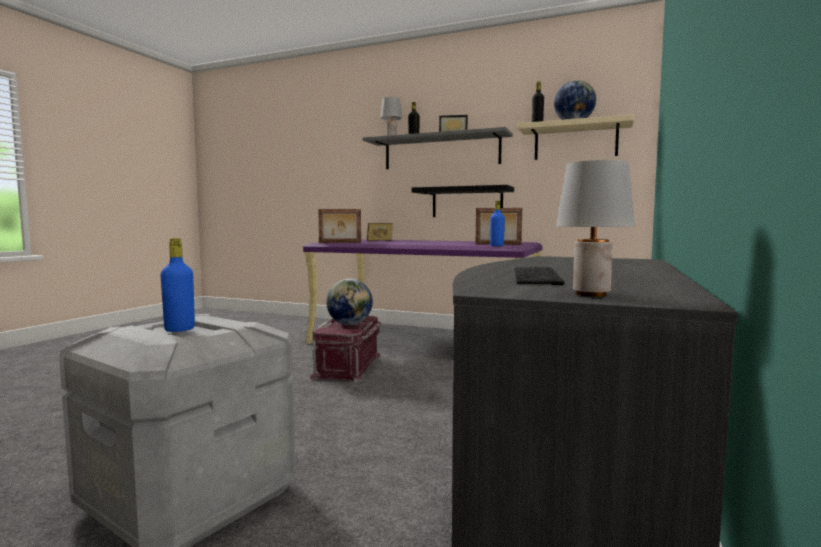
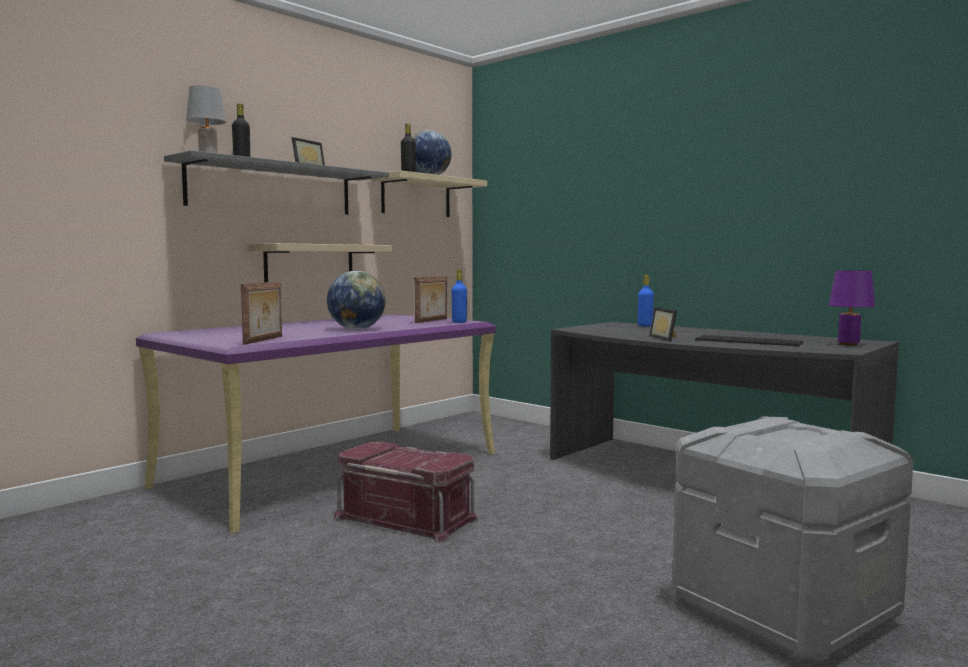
camera: 70 degrees left, 0 degrees up
(179, 329) = (794, 434): blue bottle -> blue bottle (645, 326)
(350, 324) = (409, 455): globe -> globe (357, 329)
(381, 240) = (226, 330): picture frame -> picture frame (667, 339)
(467, 202) = (309, 265): black shelf -> beige shelf
(592, 294) = (848, 344): grey table lamp -> purple table lamp

